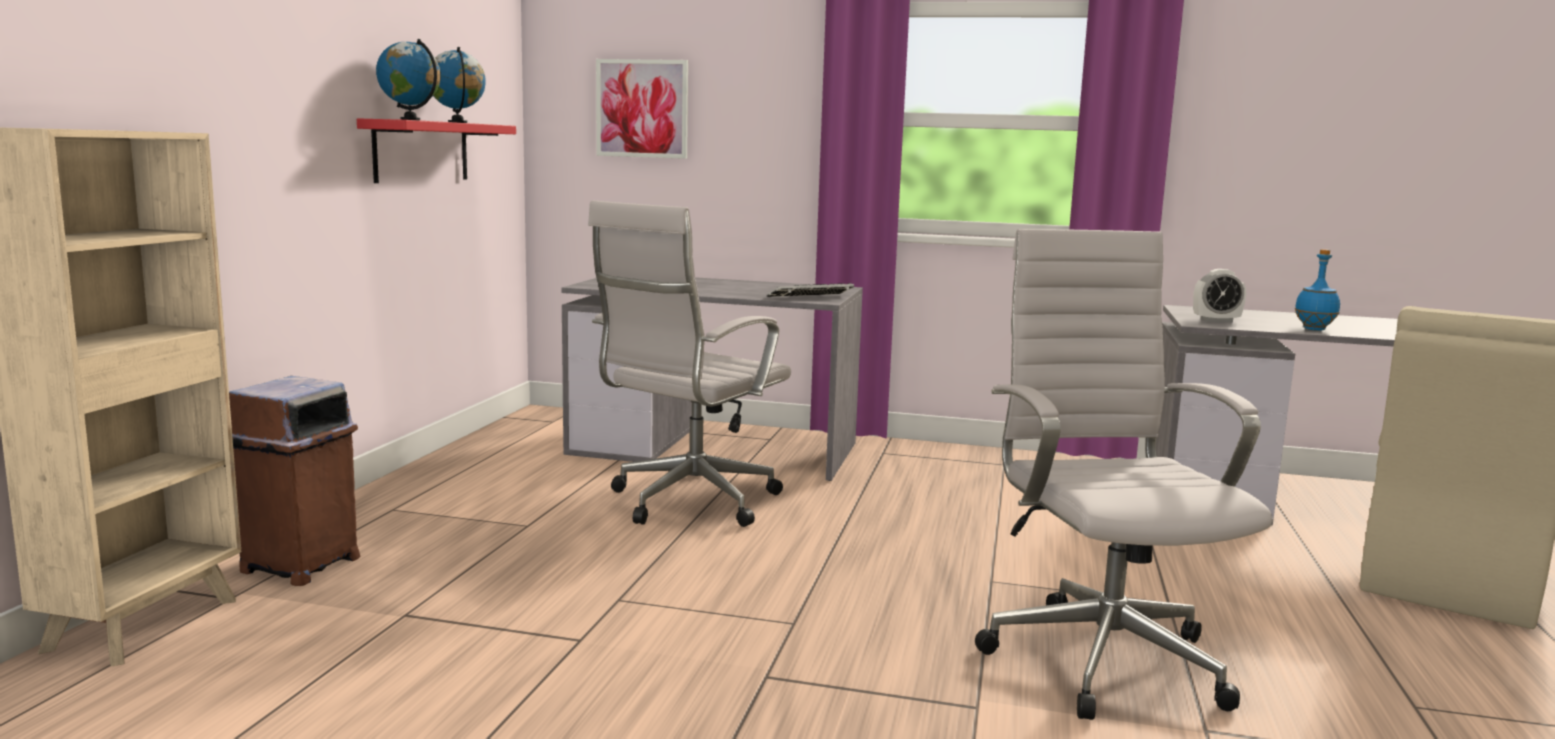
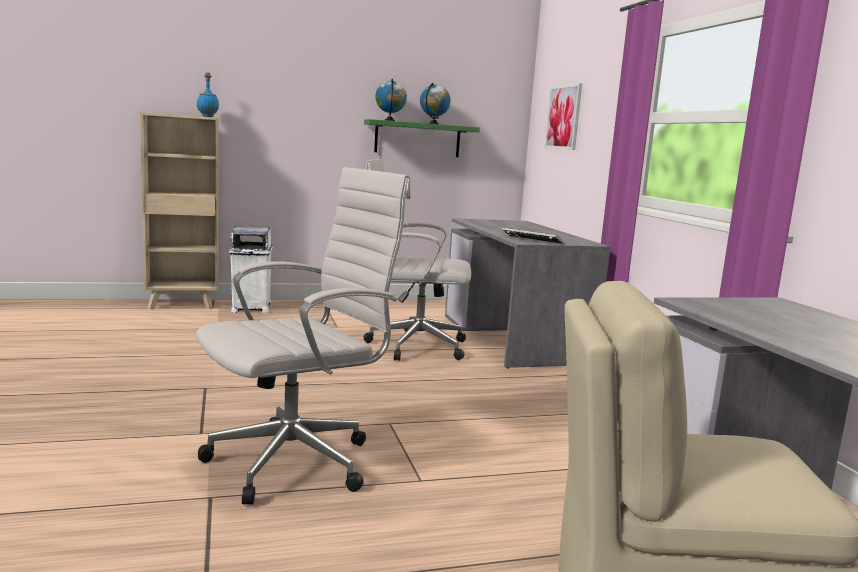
camera: 60 degrees right, 0 degrees up
(298, 566) = (250, 308): brown trash can -> white trash can
(421, 151) = (417, 139): red shelf -> green shelf
(1216, 321) = (721, 306): alarm clock -> none
(1315, 329) = (773, 331): blue bottle -> blue bottle (207, 116)

